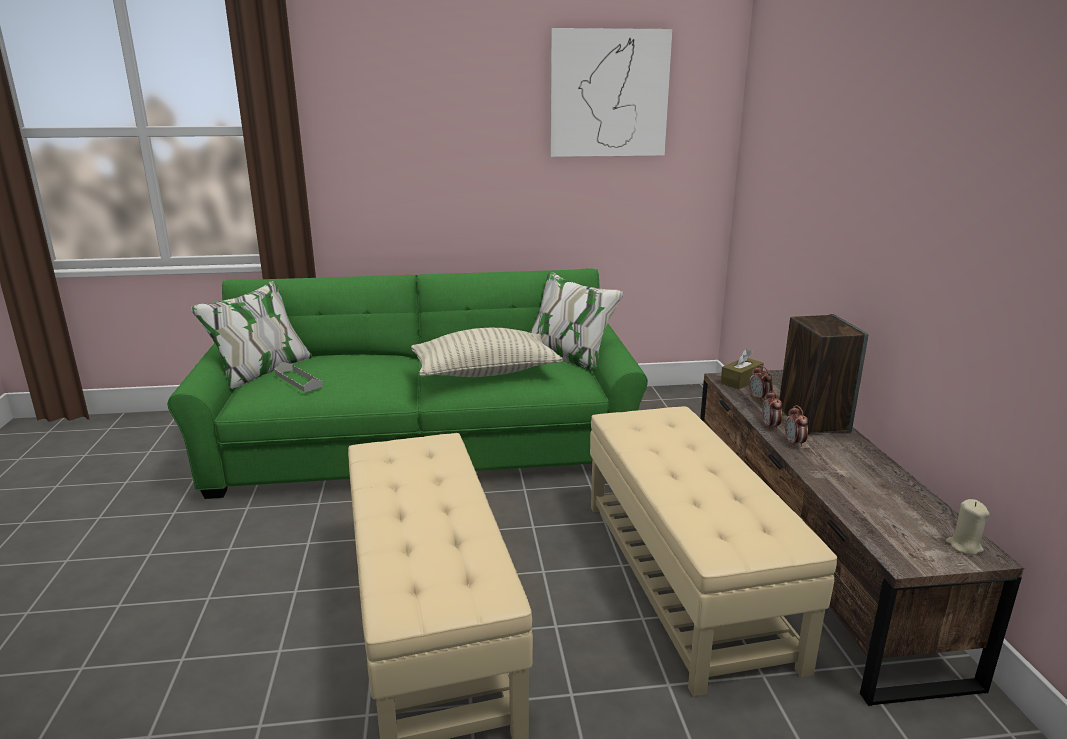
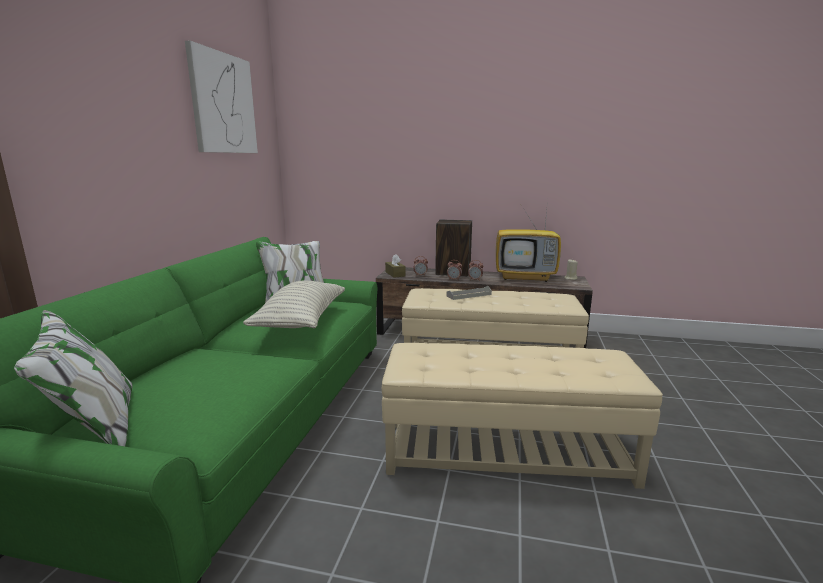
camera: 70 degrees left, 5 degrees down
(298, 380) = (201, 394): grey tray -> grey tray (469, 295)
(888, 490) = (526, 277): none -> television

